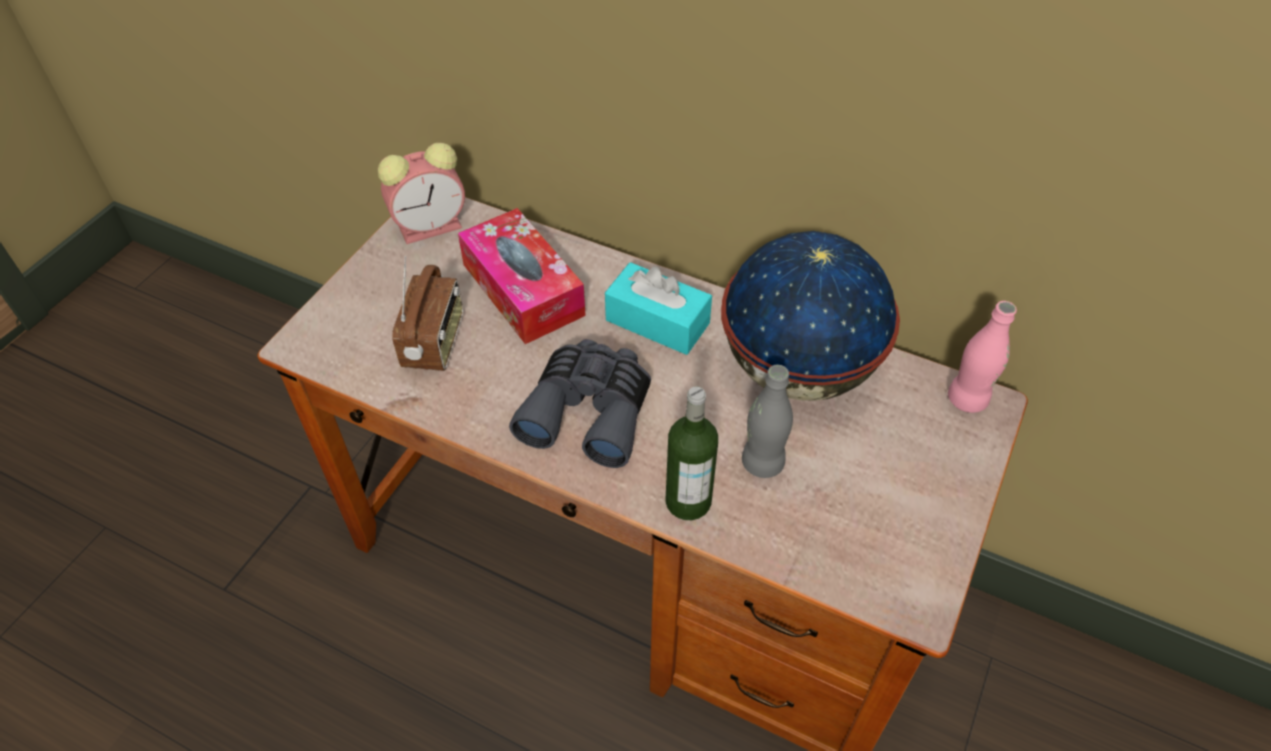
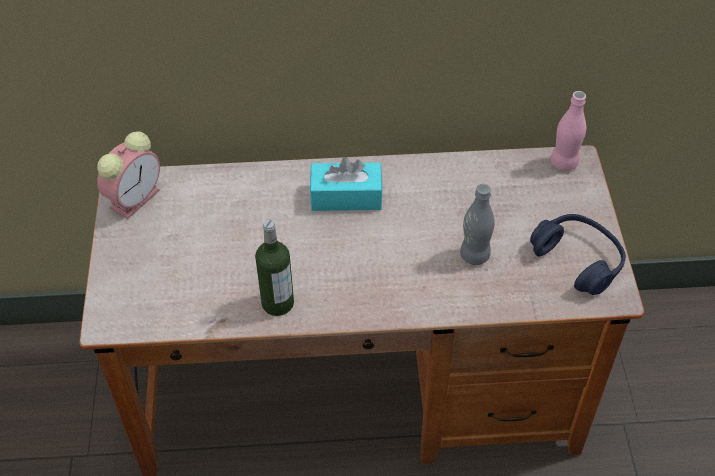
camera: 30 degrees left, 0 degrees up
(435, 342) = (206, 277): radio -> none
(523, 289) = (239, 214): tissue box -> none
(589, 411) = (346, 274): grey binoculars -> none
(688, 501) = (447, 299): bottle -> bottle (277, 303)
(796, 370) = (455, 189): globe -> none
(898, 535) = (578, 260): none -> blue headphones

